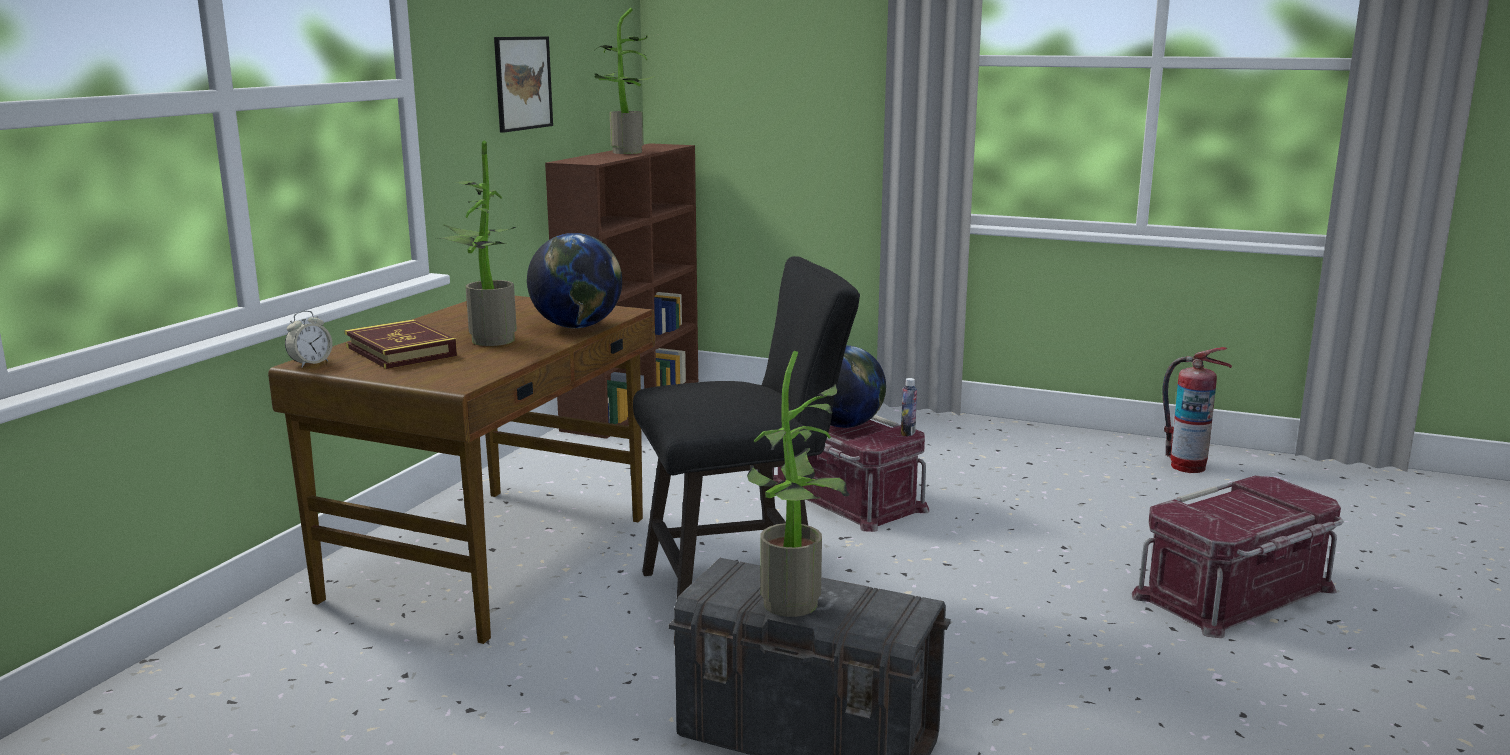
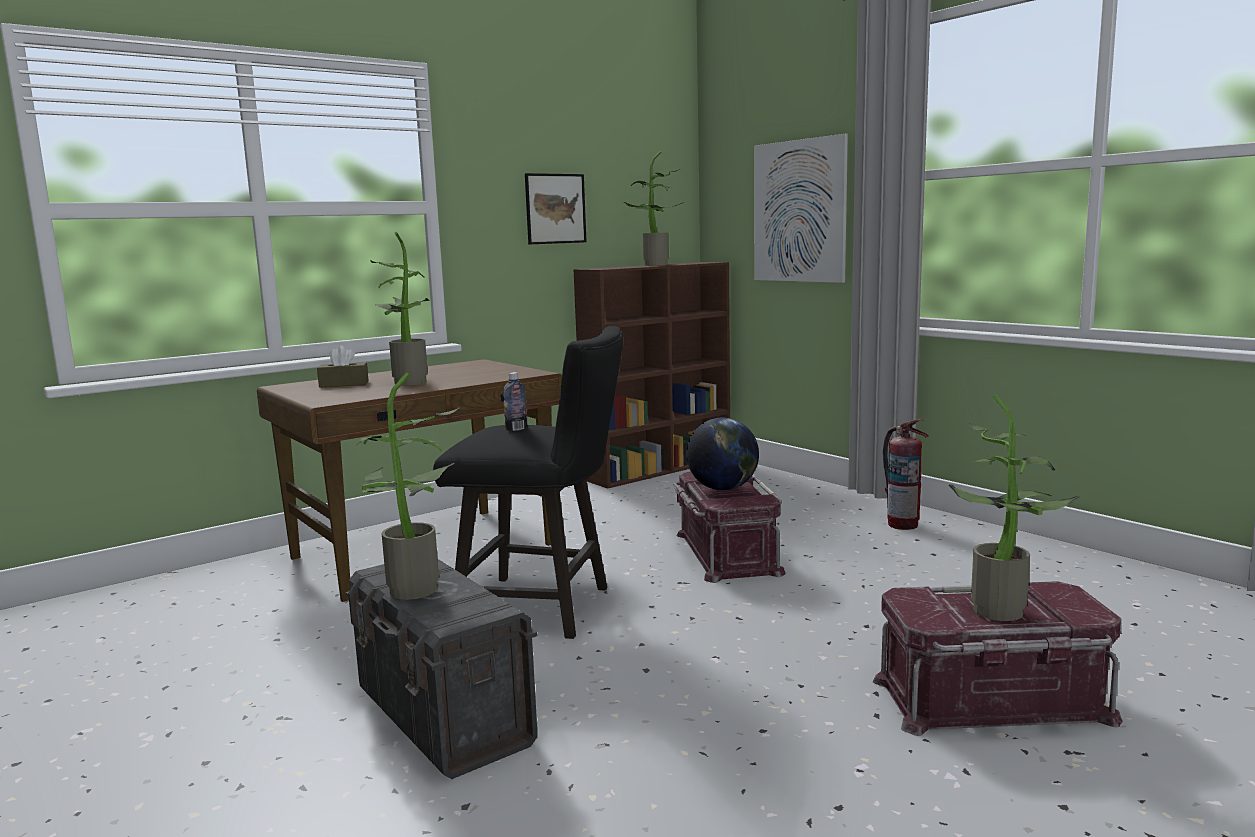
camera: 30 degrees right, 5 degrees down
(310, 363) = (282, 386): alarm clock -> none
(400, 351) = (344, 384): book -> brown tissue box
(577, 327) = (480, 379): globe -> none
(797, 89) = (799, 211): none -> picture
(908, 433) = (764, 500): bottle -> bottle (516, 429)
(1187, 466) = (1103, 582): fire extinguisher -> fire extinguisher (902, 524)
(1254, 509) = (1005, 610): none -> potted plant

